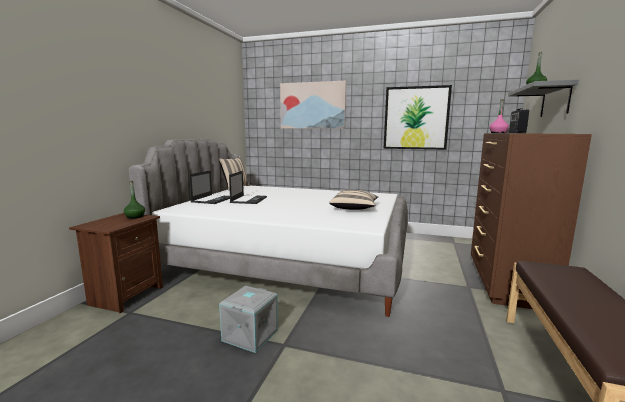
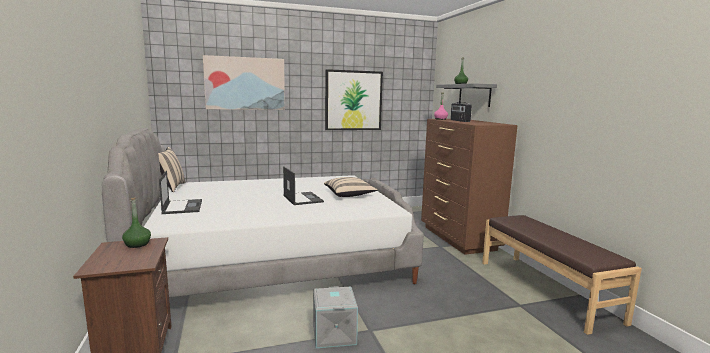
camera: 35 degrees left, 0 degrees up
(249, 200) = (228, 200): laptop -> laptop (302, 198)

